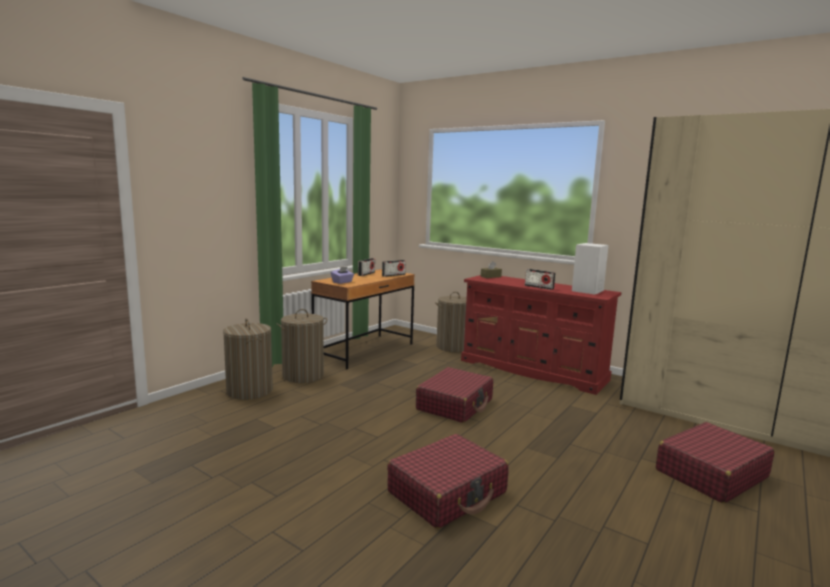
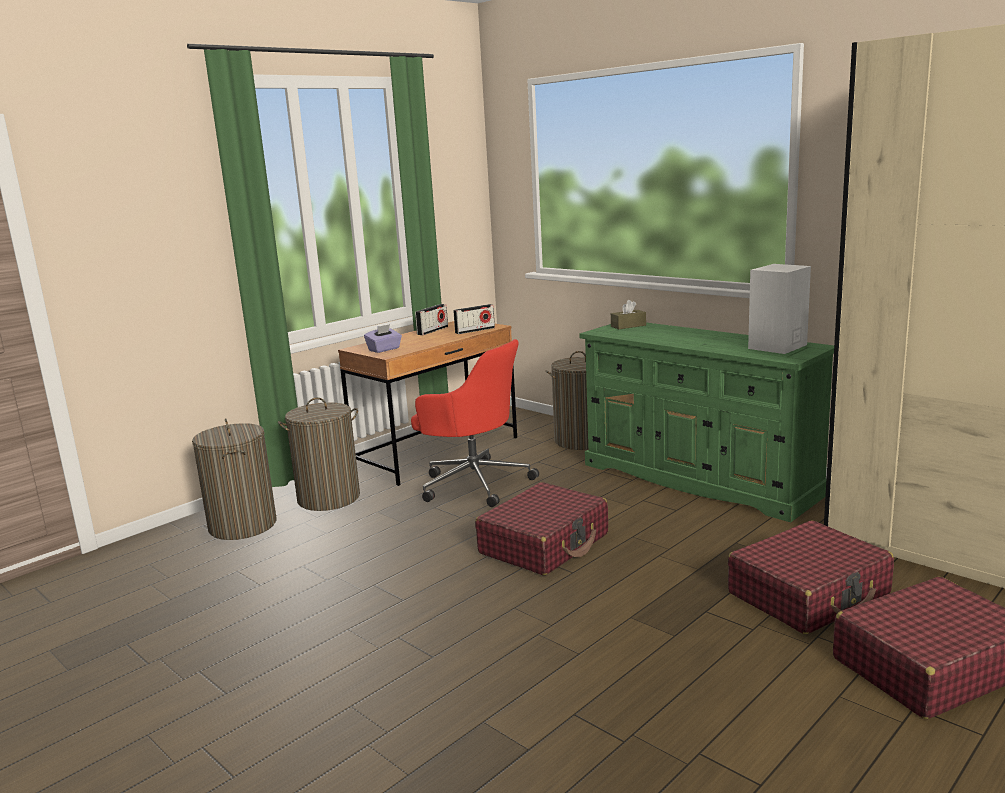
camera: 10 degrees right, 5 degrees up
(395, 369) = (474, 483): none -> red office chair
(447, 493) = (474, 692): red suitcase -> red suitcase (809, 594)
(533, 370) = (700, 479): red dresser -> green dresser
(539, 287) = (696, 343): radio -> none

